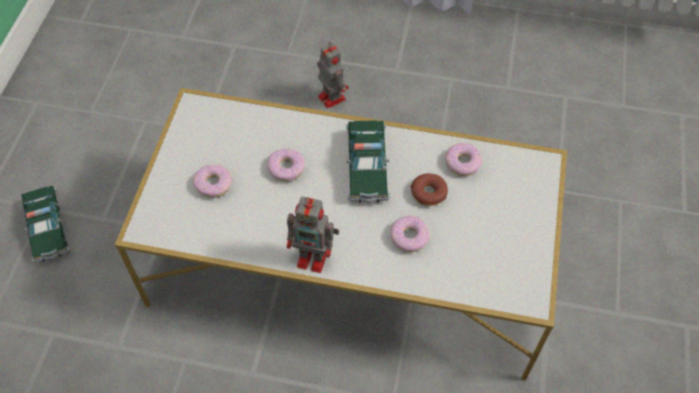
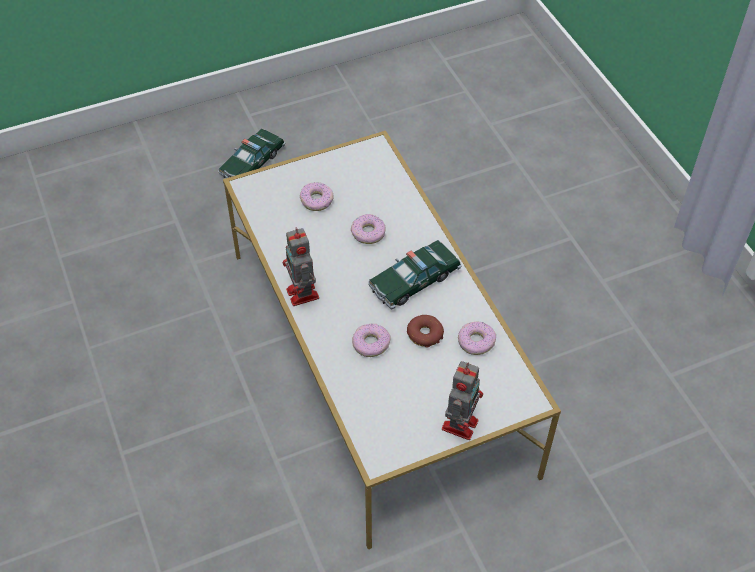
camera: 55 degrees right, 5 degrees down
(331, 97) = (527, 253): toy robot -> toy robot (460, 423)

